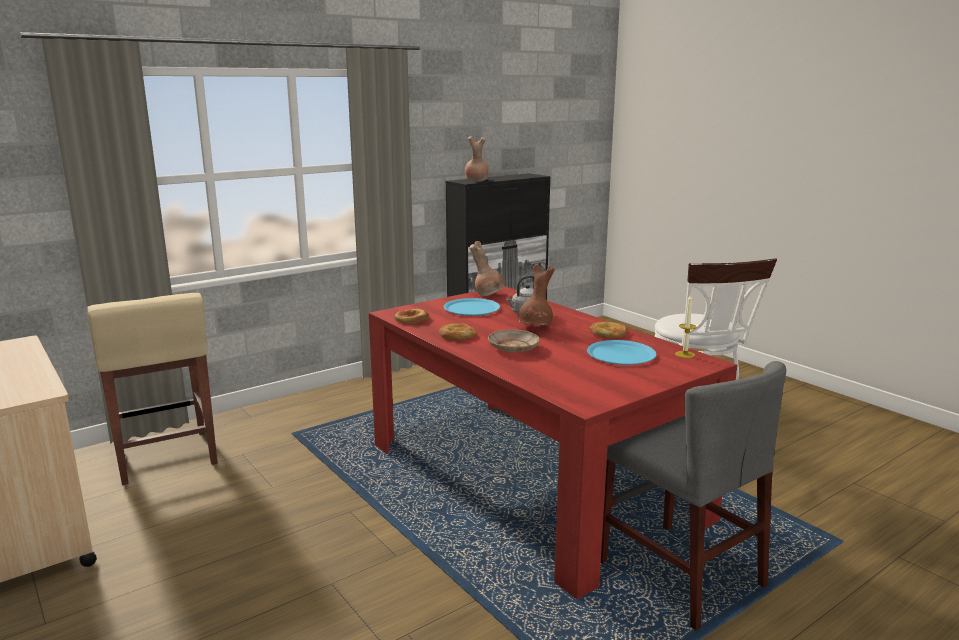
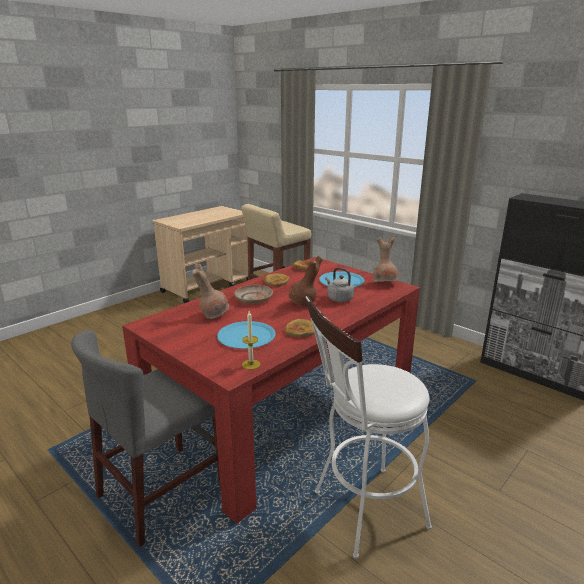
camera: 80 degrees right, 5 degrees up
(476, 180) = (539, 199): brown vase -> brown vase (213, 314)

